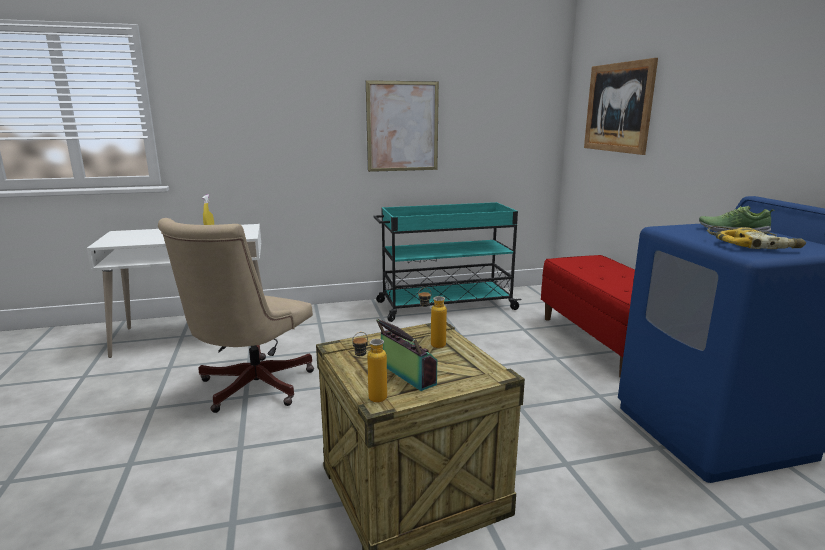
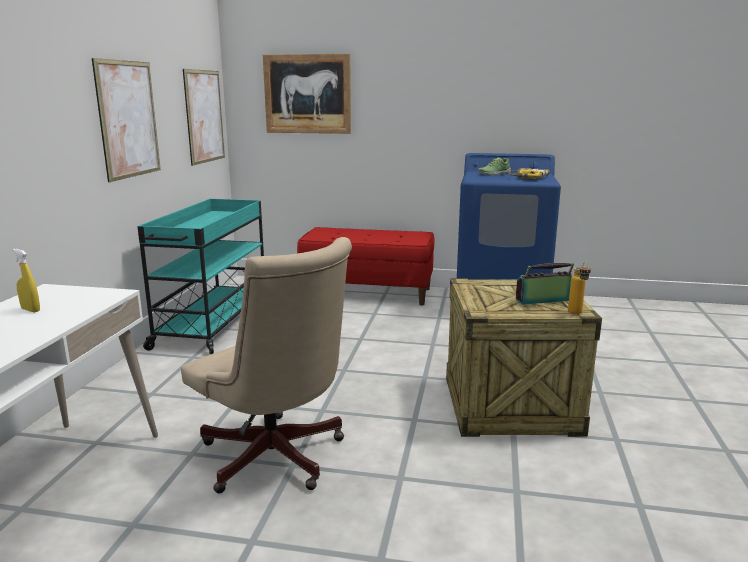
camera: 65 degrees left, 0 degrees up
(431, 345) = (494, 288): bottle -> none
(522, 128) = (204, 116): none -> picture

